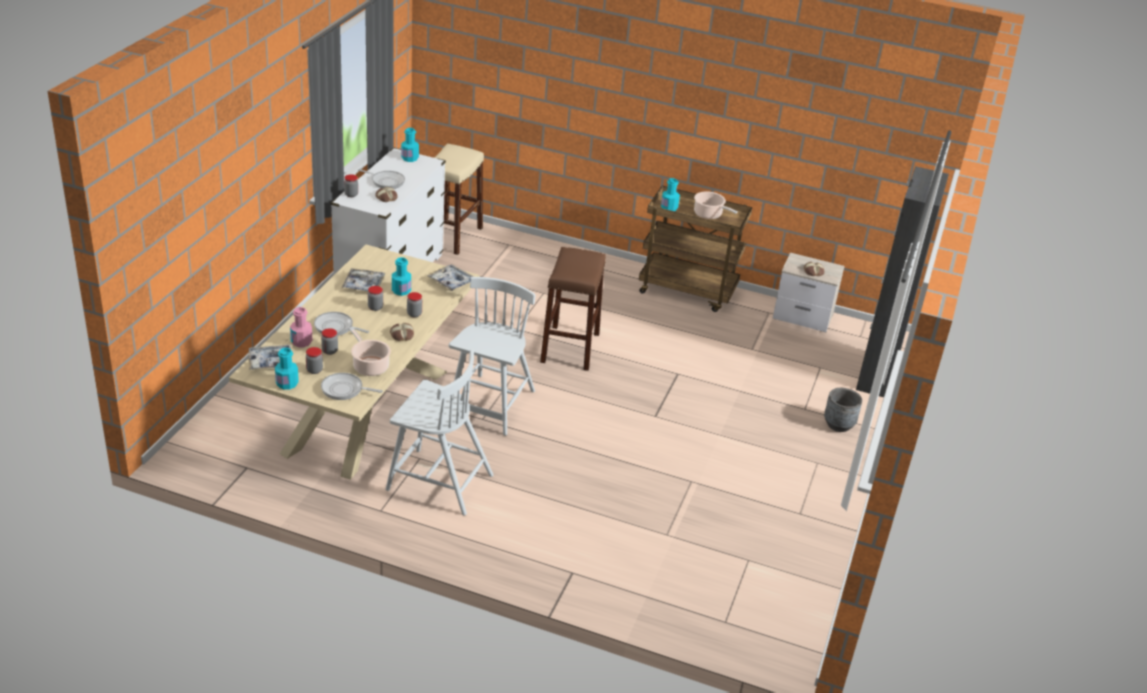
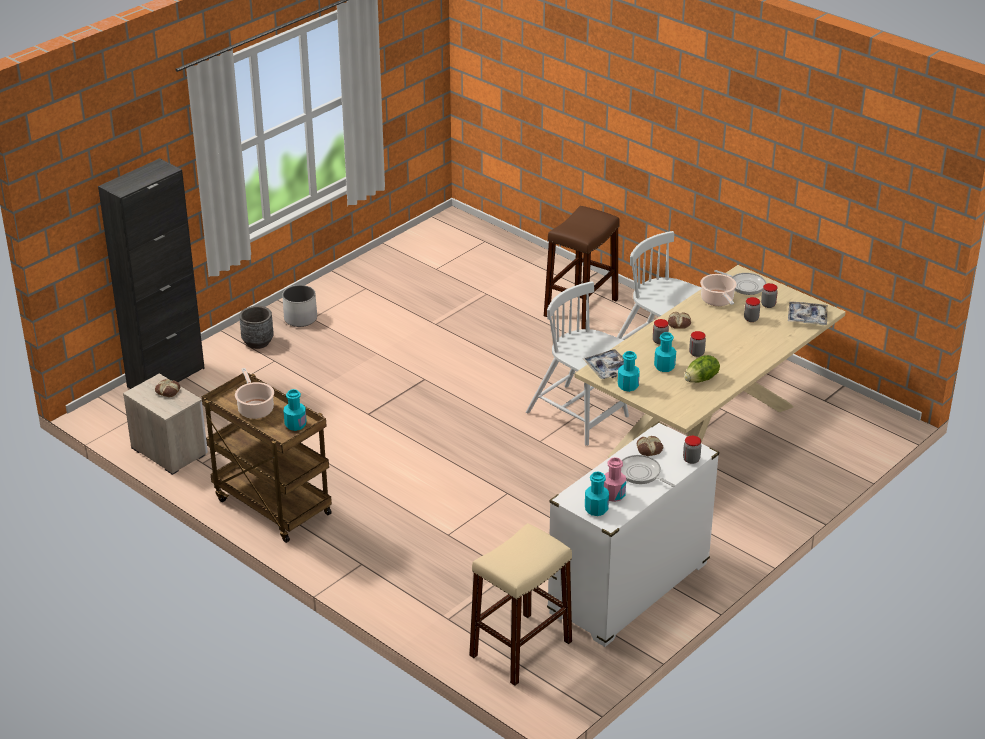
camera: 155 degrees left, 0 degrees up
(287, 384) = (794, 297): turquoise bottle -> turquoise bottle (628, 386)
(301, 342) = (776, 331): pink bottle -> pink bottle (613, 495)
(336, 327) = (740, 339): frying pan -> none
(363, 284) = (701, 379): tray -> lettuce
(490, 405) = (578, 415): white chair -> white chair turned 90 degrees clockwise
(570, 348) = (461, 460): brown stool -> brown stool (581, 307)
(827, 459) = (300, 319): none -> white planter

